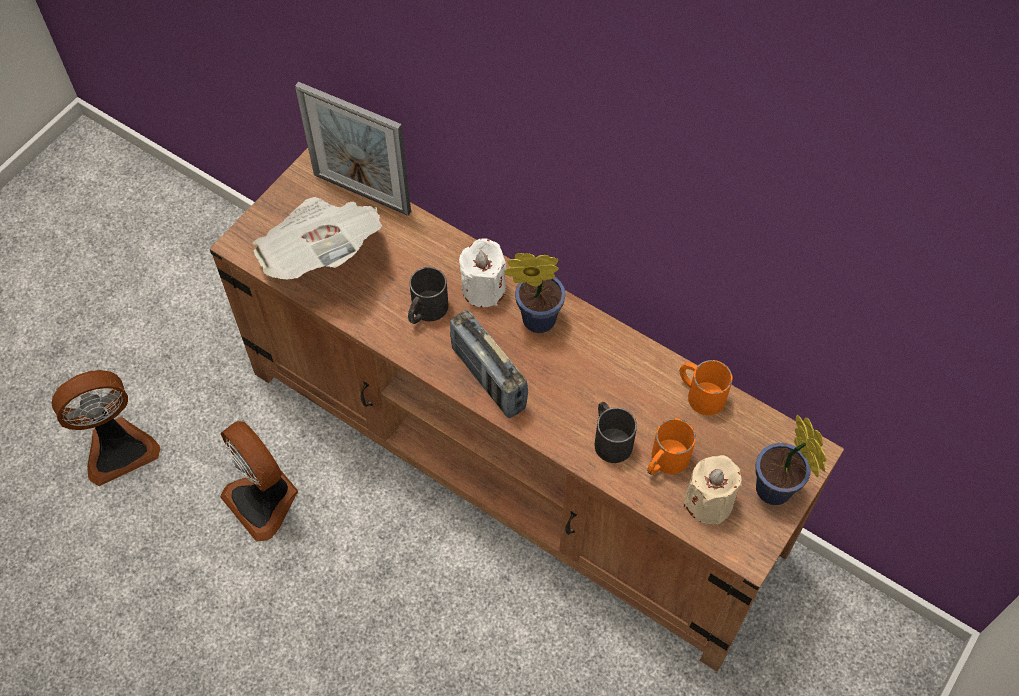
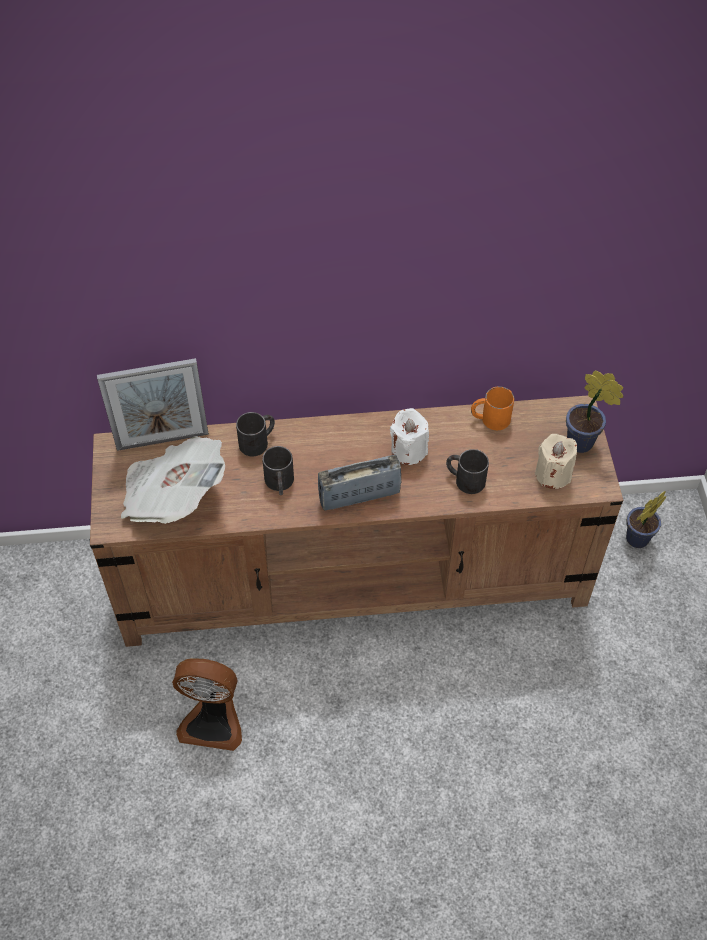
camera: 40 degrees left, 5 degrees down
(118, 447) = (70, 767): fan -> none
(446, 254) = (258, 441): none -> black mug
(483, 289) = (302, 446): white candle -> white candle (408, 450)
(488, 379) = (359, 496): radio -> radio turned 150 degrees clockwise
(534, 319) = (352, 442): potted plant -> potted plant (635, 540)
(665, 462) = (508, 470): orange mug -> none

